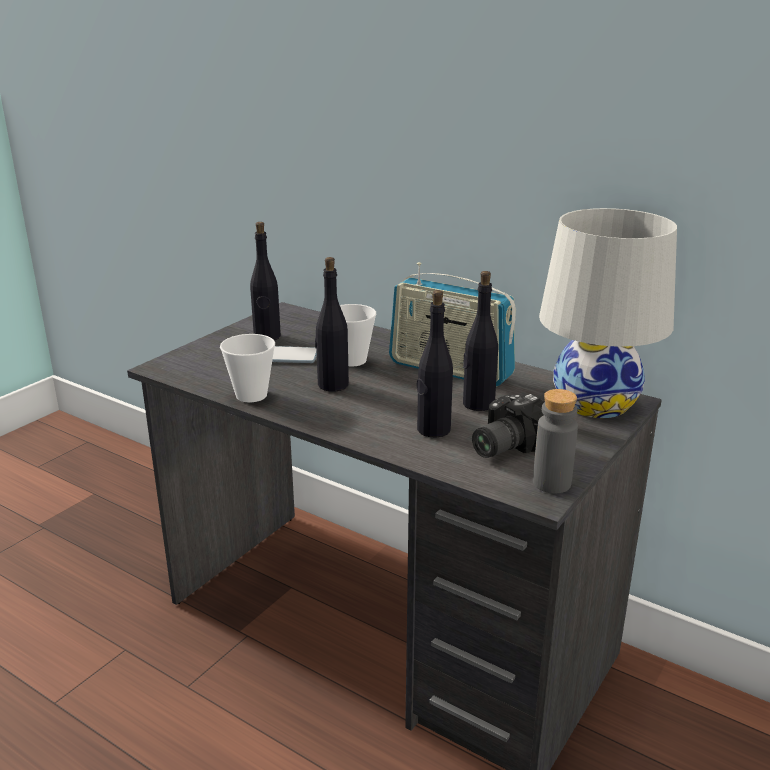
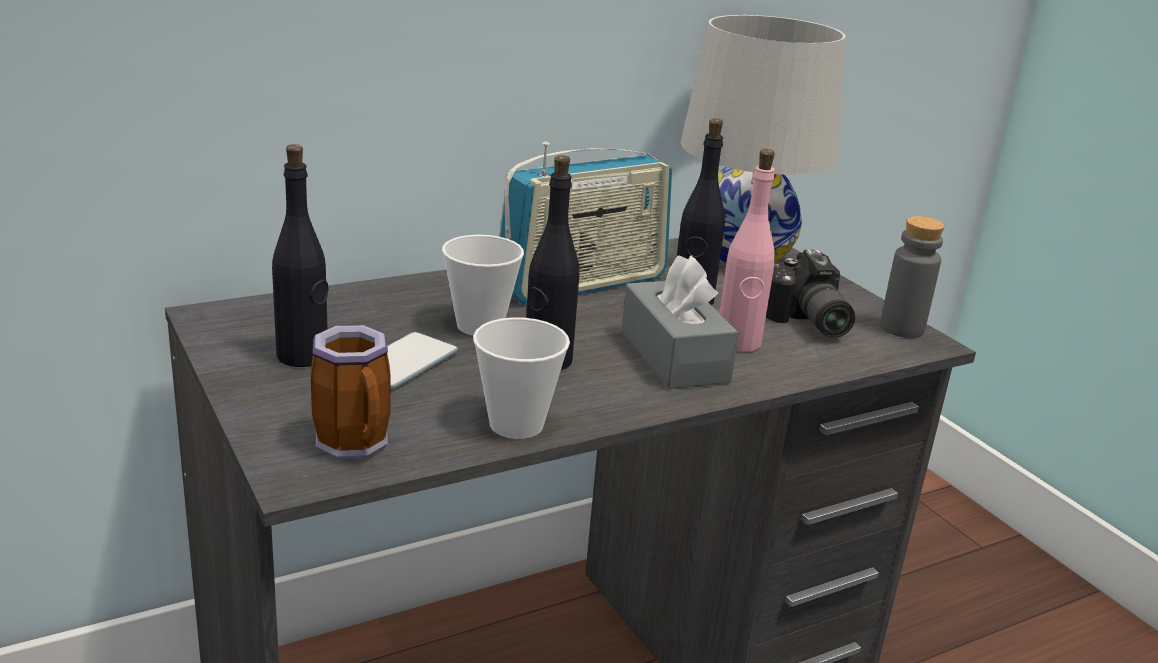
camera: 65 degrees left, 0 degrees up
(196, 369) = (358, 445): none -> mug
(385, 415) = (674, 356): none -> grey tissue box
(433, 430) = (738, 343): black bottle -> pink bottle

